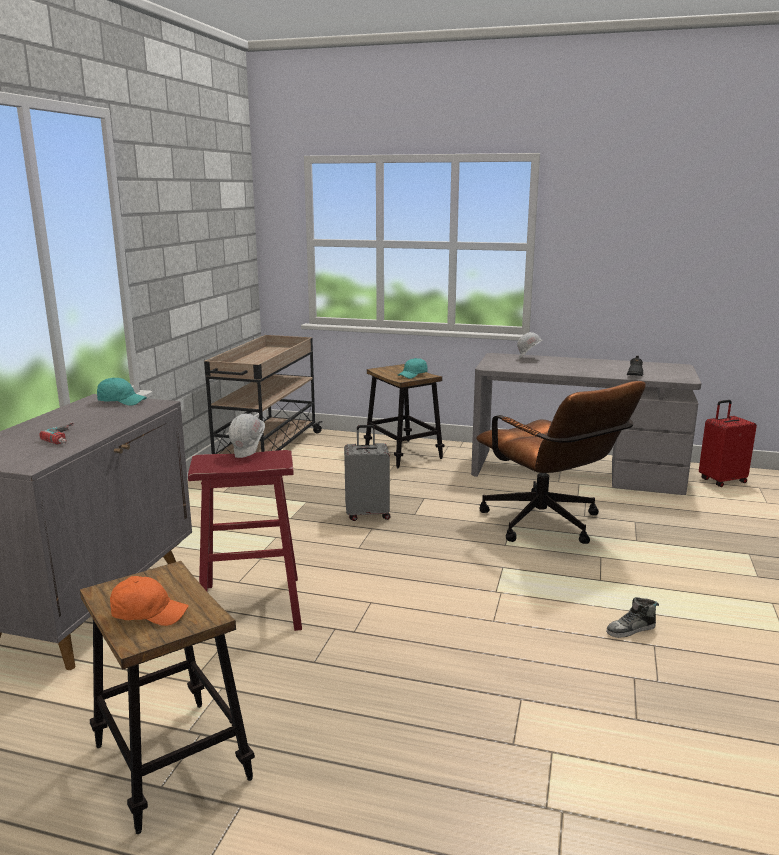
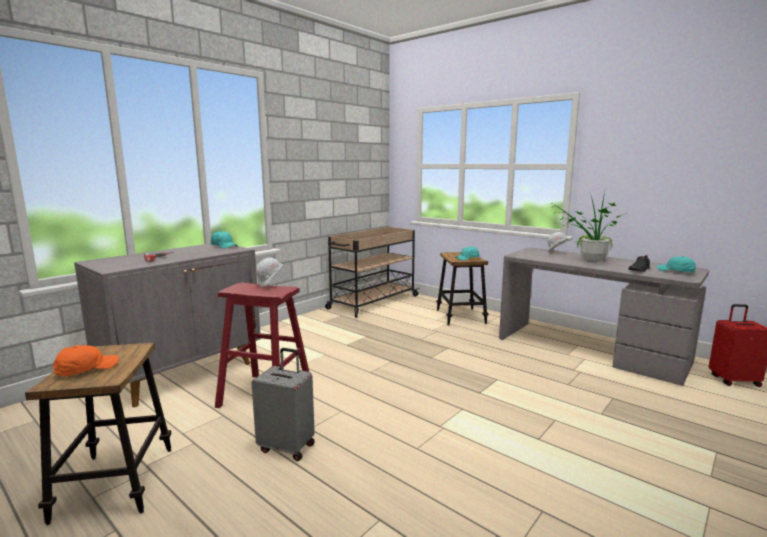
camera: 25 degrees right, 5 degrees down
(149, 613) = (86, 369): orange cap -> orange cap turned 75 degrees counterclockwise
(367, 514) = (398, 351): grey suitcase -> grey suitcase (287, 447)
(548, 526) = (529, 386): brown office chair -> none
(572, 366) = (587, 260): none -> potted plant
(631, 630) = (531, 490): shoe -> none
(669, 372) = (676, 272): none -> turquoise cap

